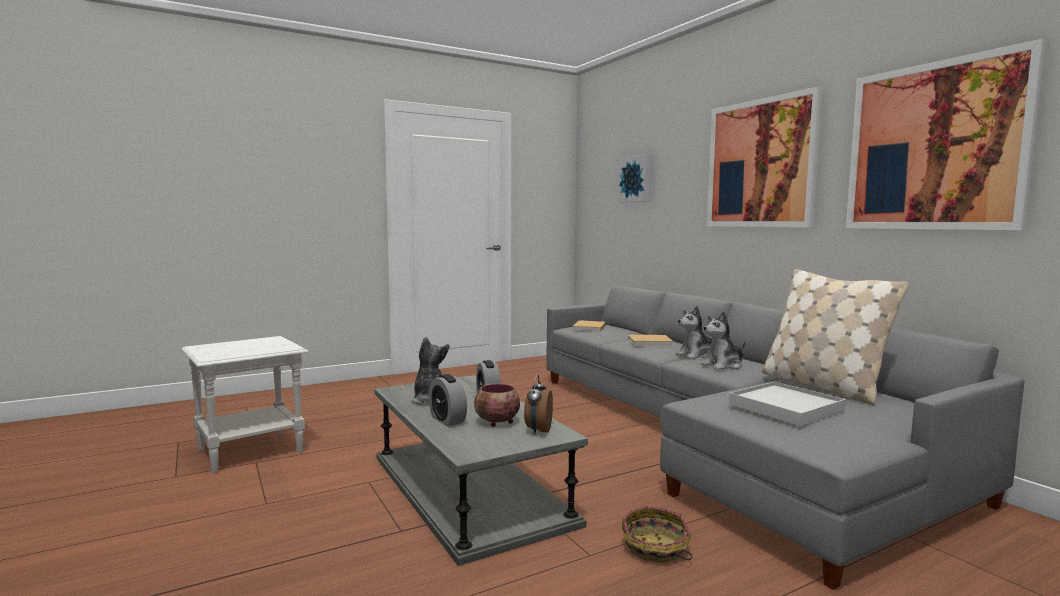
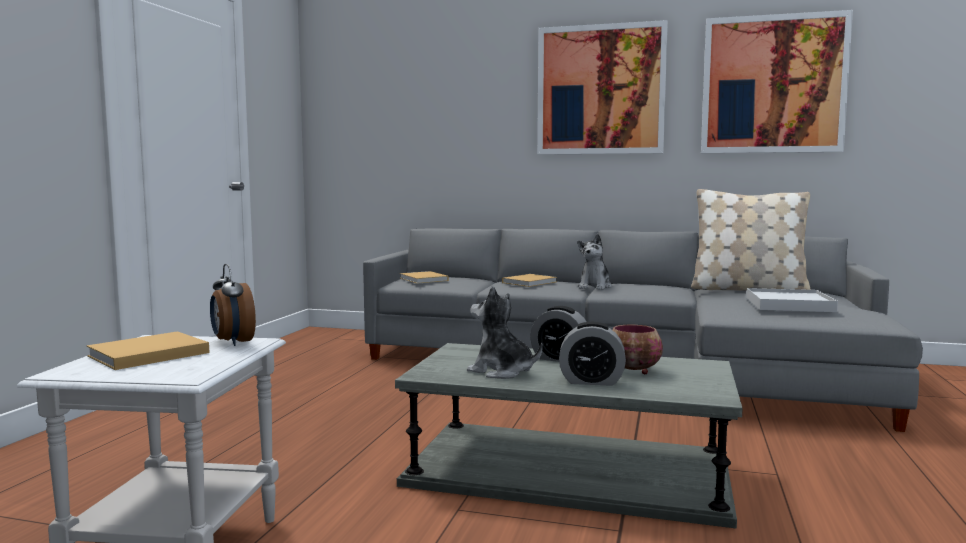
camera: 45 degrees left, 0 degrees up
(241, 345) = (145, 355): none -> beige book
(538, 430) = (684, 366): alarm clock -> alarm clock (232, 342)
(636, 179) = (419, 99): picture -> none
(655, 548) = (791, 451): basket -> none
(723, 365) = (646, 289): plush toy -> none

